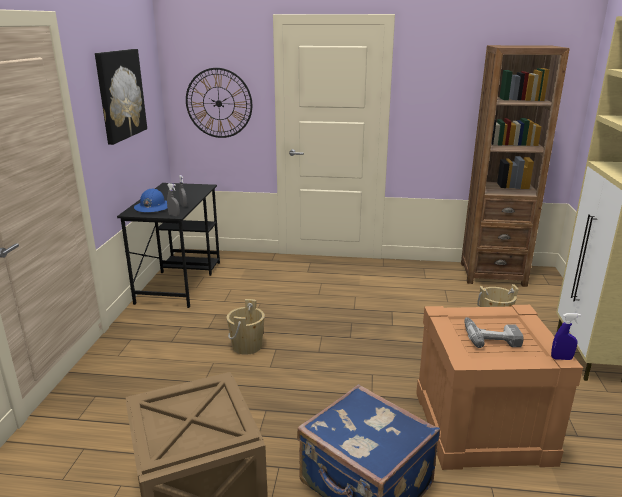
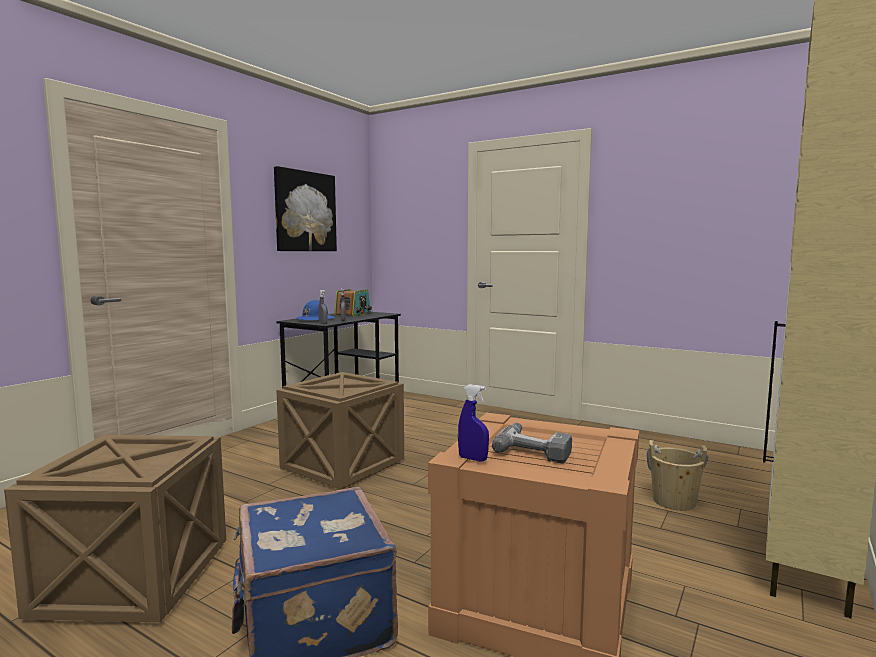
camera: 25 degrees right, 15 degrees down
(173, 191) = (353, 314): none -> radio
(219, 103) = (416, 234): wall clock -> none
(247, 346) = (344, 465): beige bucket -> crate
(492, 274) = (723, 455): brown bookcase -> none
(561, 358) = (604, 480): blue spray bottle -> blue spray bottle (473, 459)

